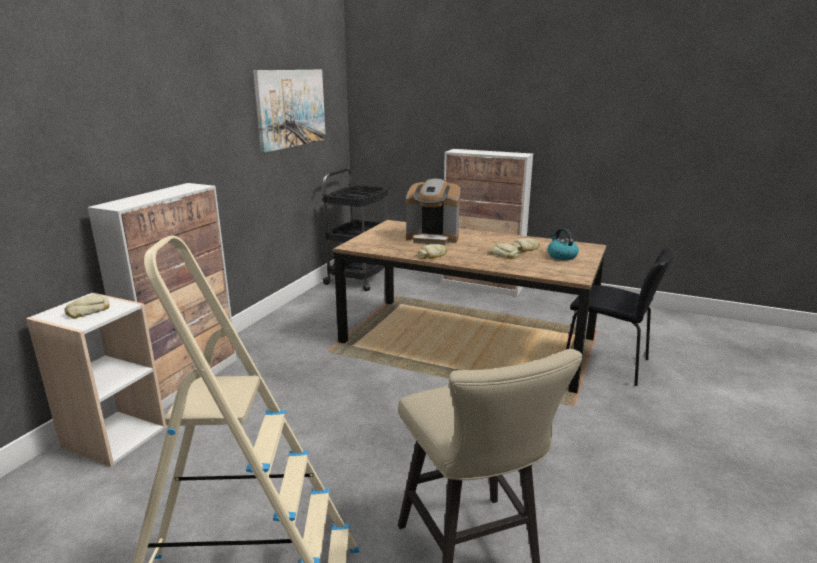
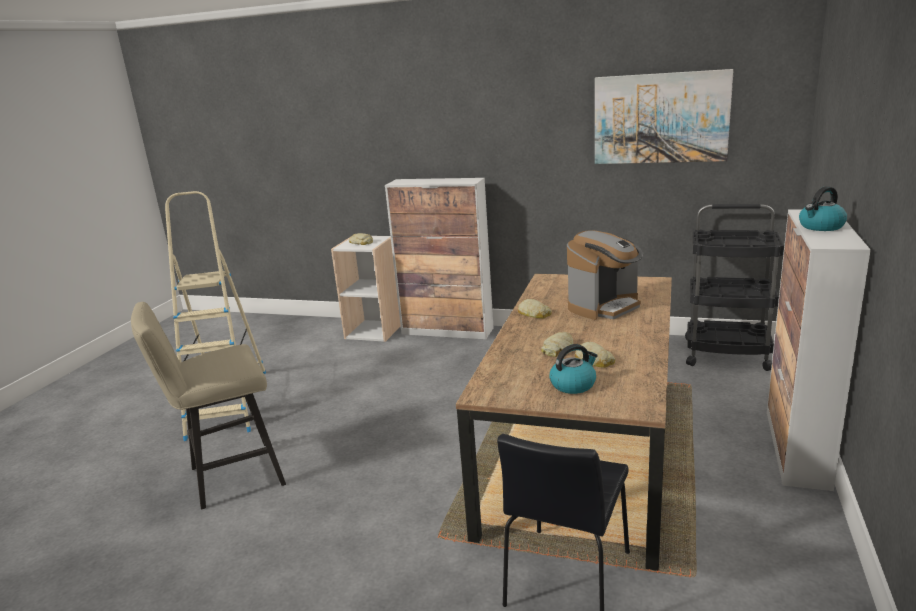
camera: 85 degrees right, 0 degrees up
(433, 238) = (604, 307): coffee machine -> coffee machine turned 135 degrees counterclockwise
(488, 152) = (821, 227): none -> kettle

